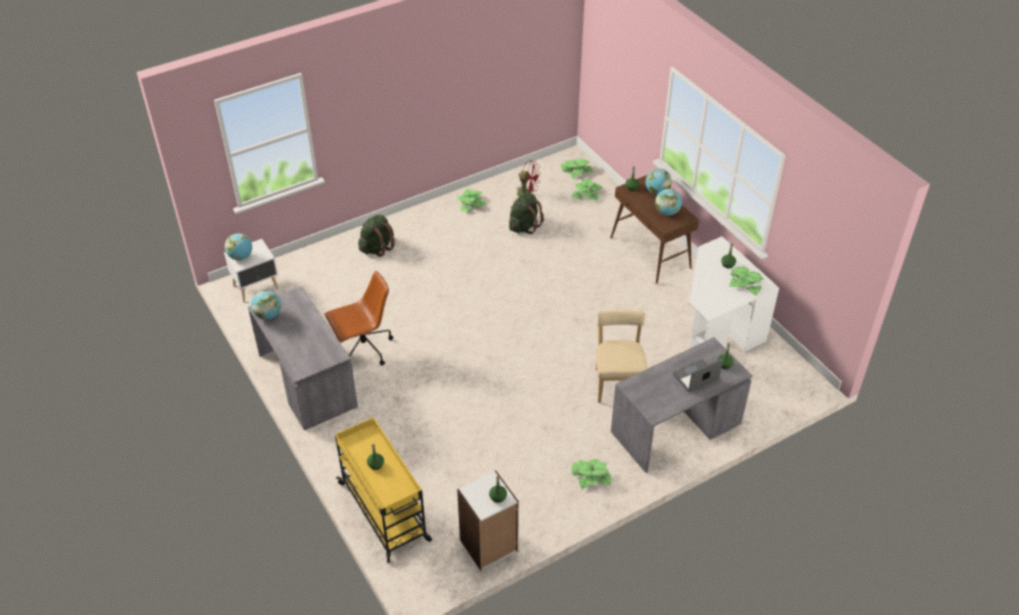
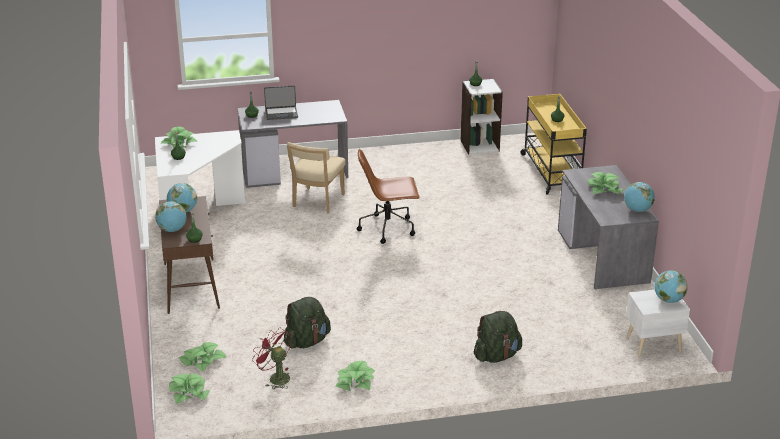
camera: 160 degrees left, 15 degrees down
(363, 349) = (541, 267): brown office chair -> brown office chair (388, 228)
(591, 476) = (382, 161): potted plant -> potted plant (604, 189)

